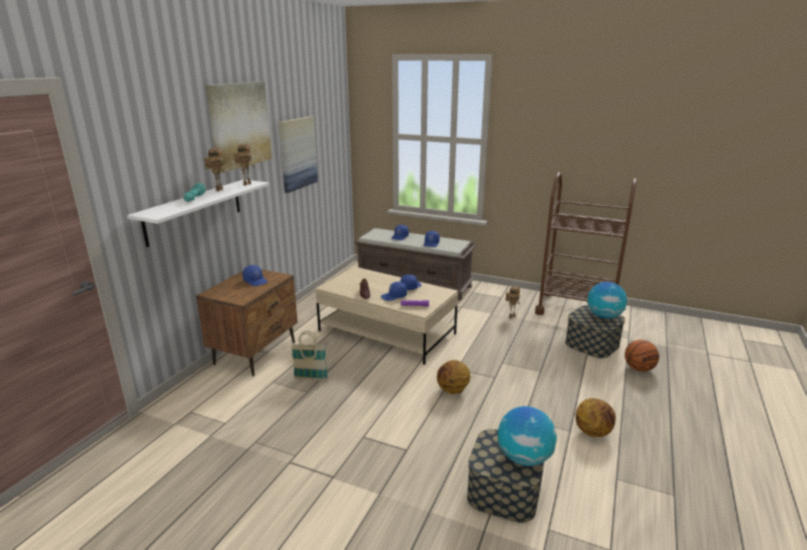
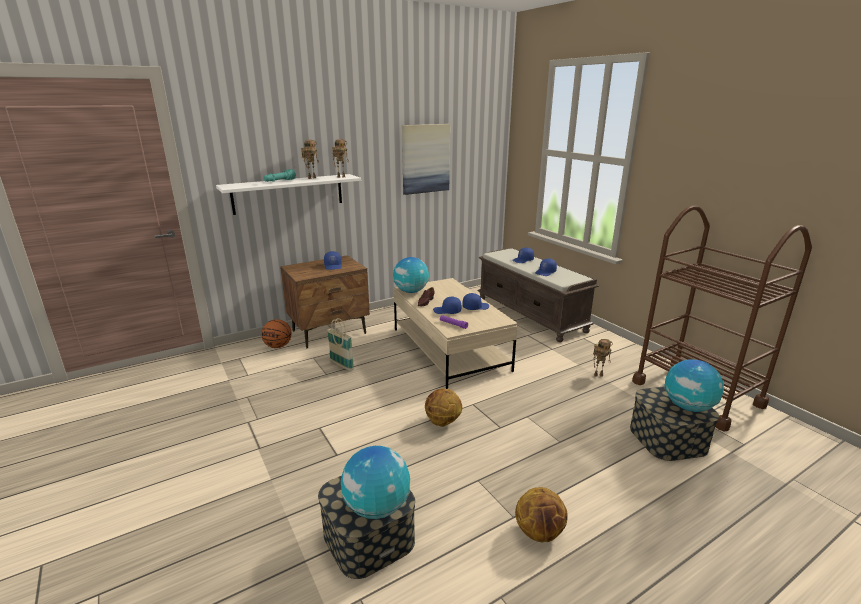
camera: 35 degrees right, 0 degrees up
(239, 125) = (350, 123): picture -> none
(338, 288) = (411, 291): none -> globe
(638, 368) = (700, 492): basketball -> basketball (278, 346)

